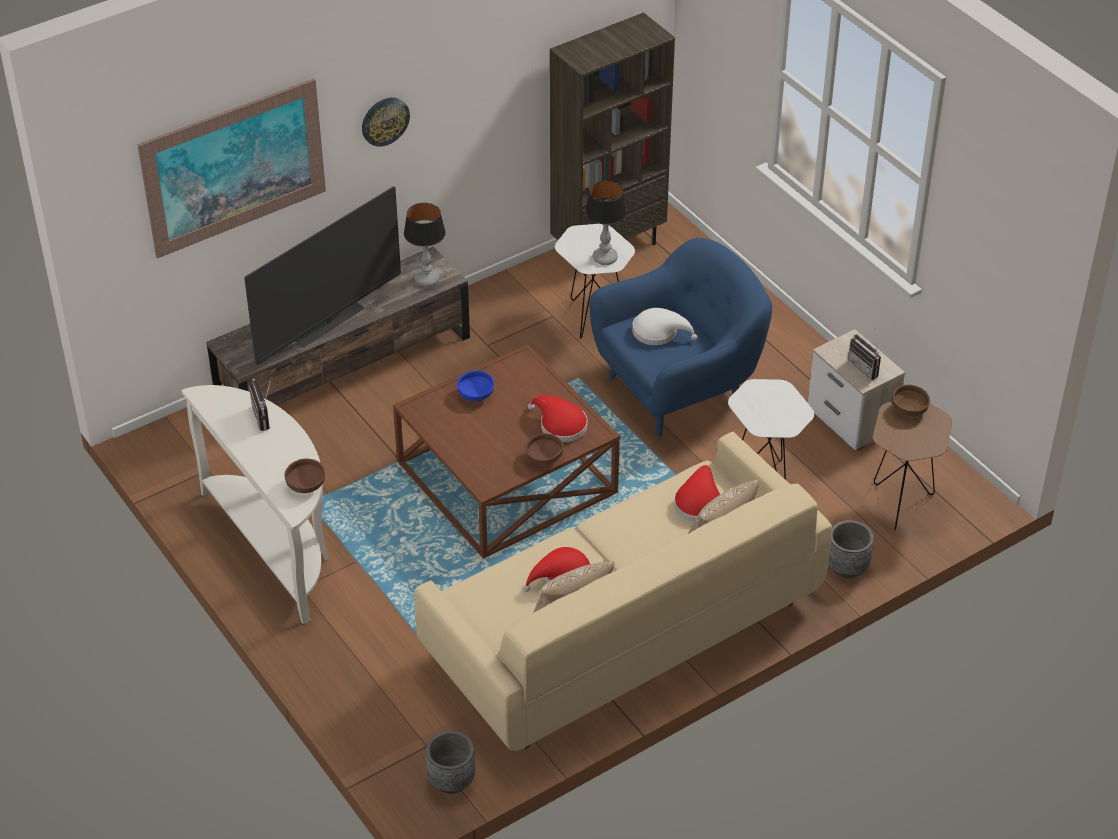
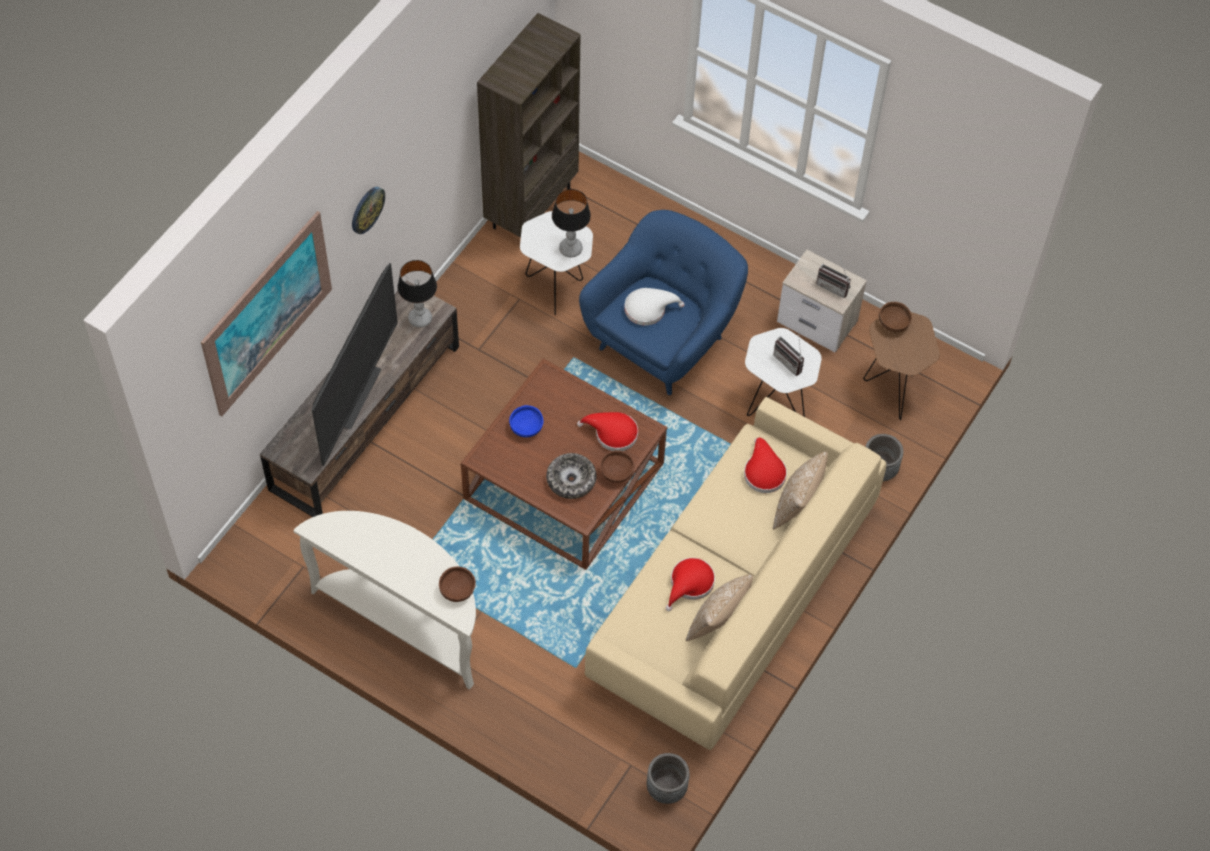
camera: 25 degrees left, 15 degrees up
(266, 417) = (384, 532): radio -> radio (790, 361)
(494, 451) = (571, 480): none -> bowl

